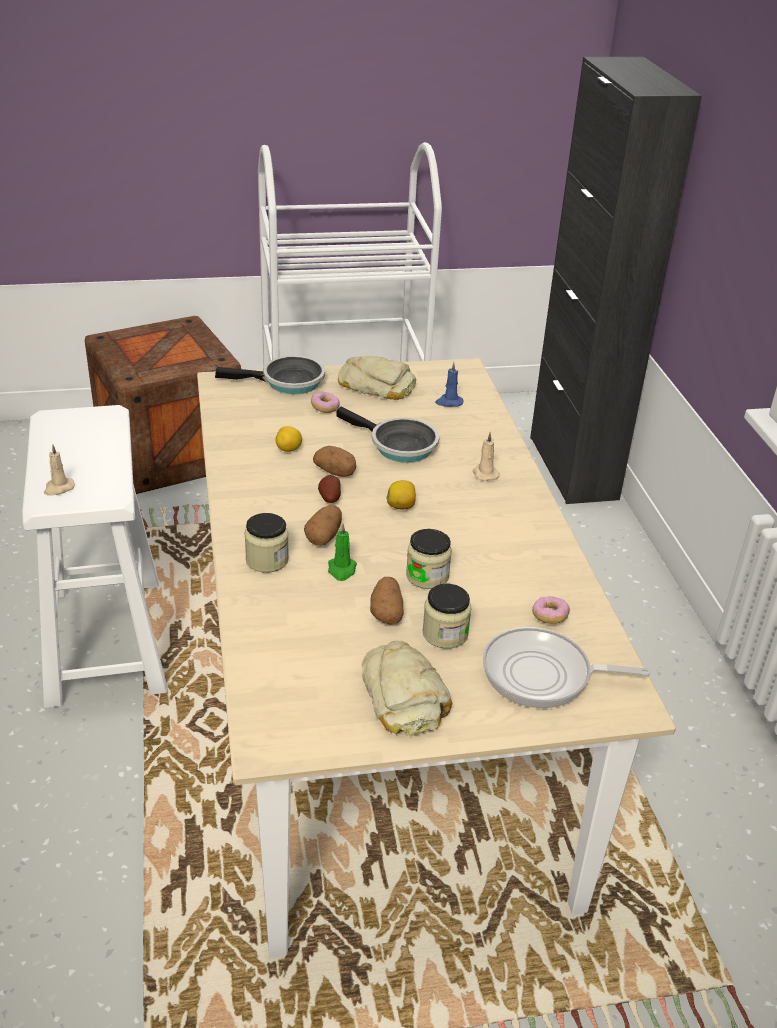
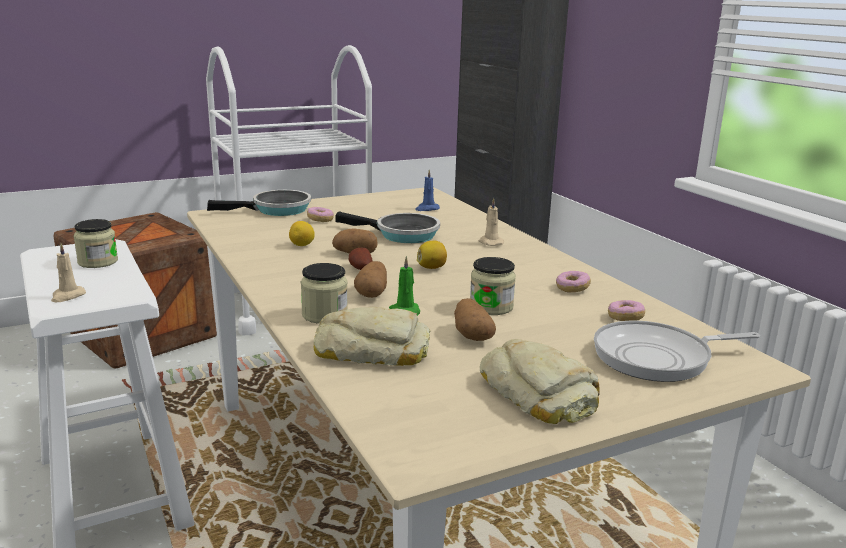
camera: 15 degrees left, 15 degrees down
(377, 386) = (358, 205): bread -> bread (373, 350)
(445, 634) = (540, 342): jar -> jar (98, 262)
(525, 563) = (572, 288): none -> donut

